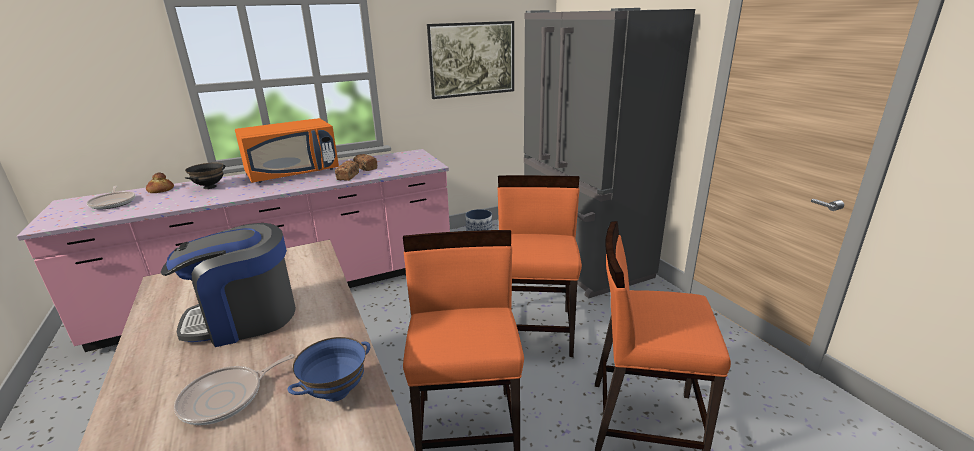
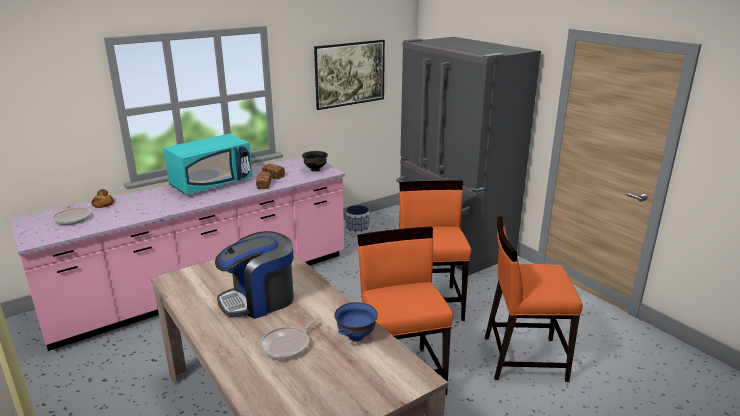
camera: 10 degrees left, 0 degrees up
(210, 187) = (147, 200): black bowl -> black bowl (315, 170)
(293, 173) = (212, 183): orange microwave -> turquoise microwave

